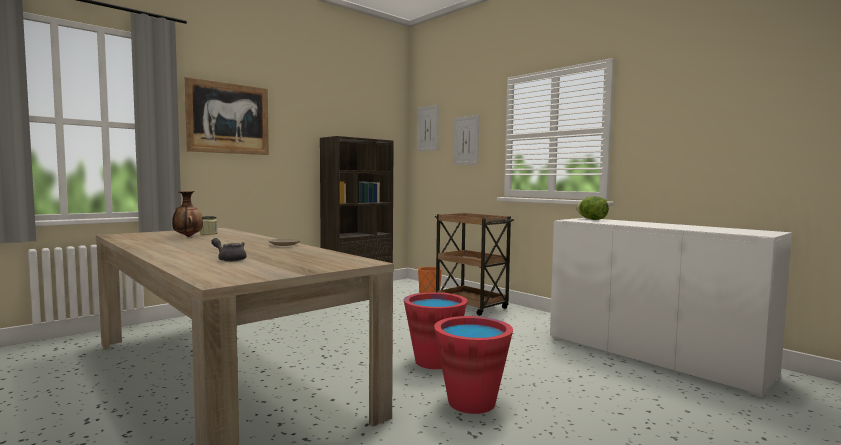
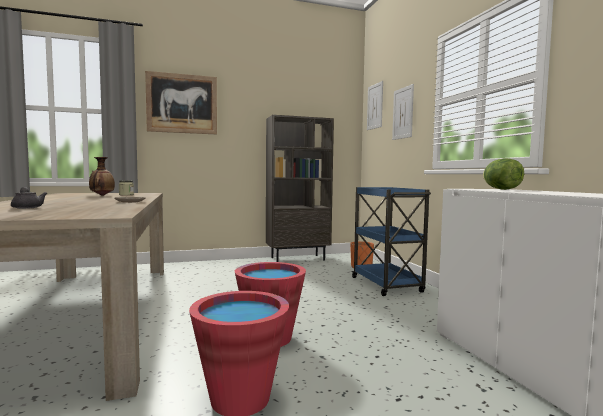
camera: 25 degrees right, 0 degrees up
(471, 306) = (387, 285): brown cart -> blue cart

